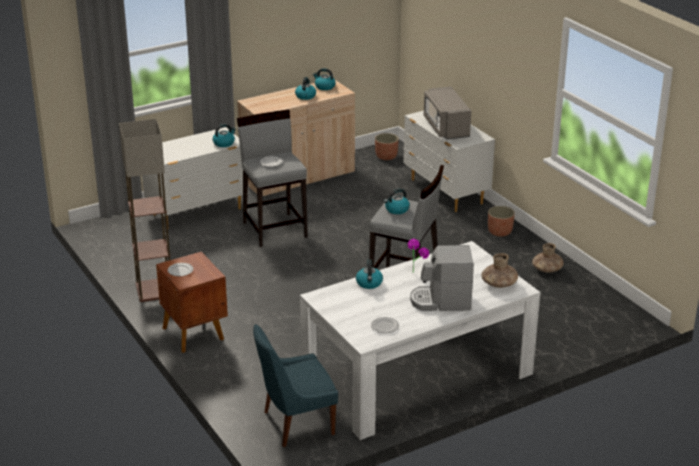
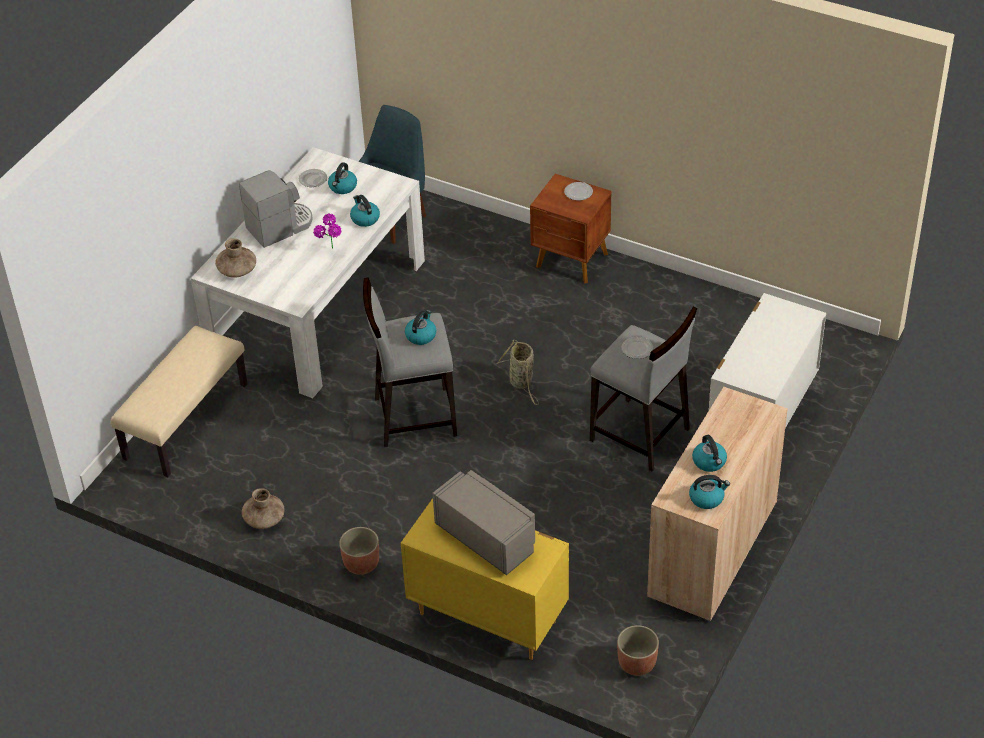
camera: 150 degrees right, 15 degrees up
(154, 290) = (669, 290): floor lamp -> none
(224, 143) = (738, 366): kettle -> kettle (343, 187)
(315, 277) = (521, 383): none -> basket
(446, 192) = (487, 616): white dresser -> yellow dresser
(572, 339) = (185, 421): none -> beige bench

